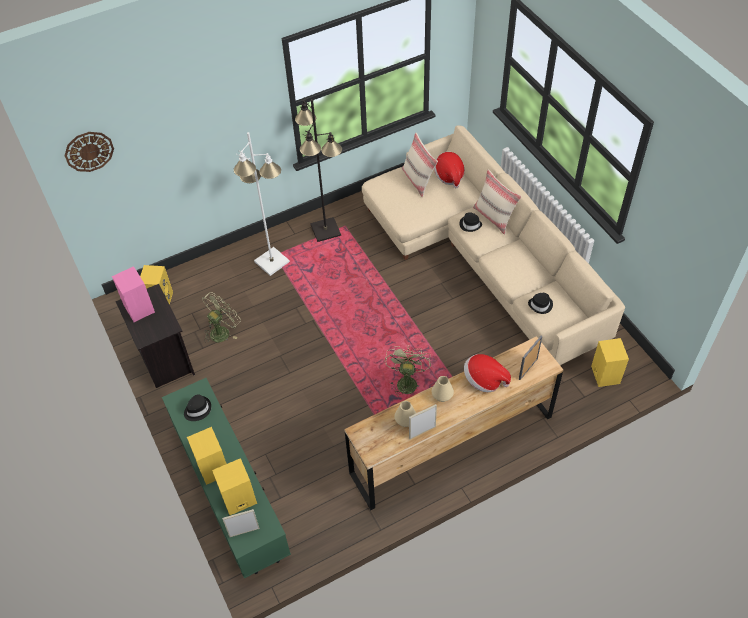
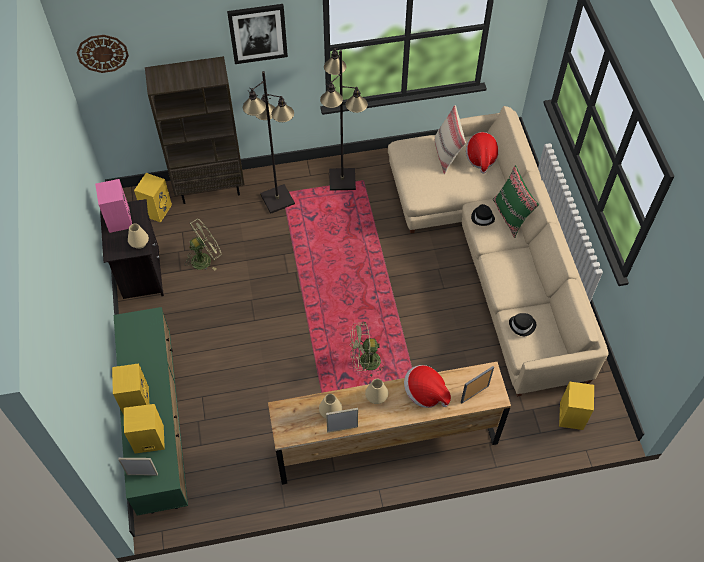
camera: 15 degrees right, 5 degrees up
(167, 324) = (139, 243): none -> beige vase
(197, 409) = (142, 337): black hat -> none
(205, 268) = (210, 188): none -> brown bookcase
(230, 101) = (258, 33): none -> picture
(271, 262) = (277, 199): white floor lamp -> black floor lamp
(406, 381) = (365, 362): green fan -> green fan turned 120 degrees counterclockwise
(494, 217) = (511, 216): beige pillow -> green pillow

